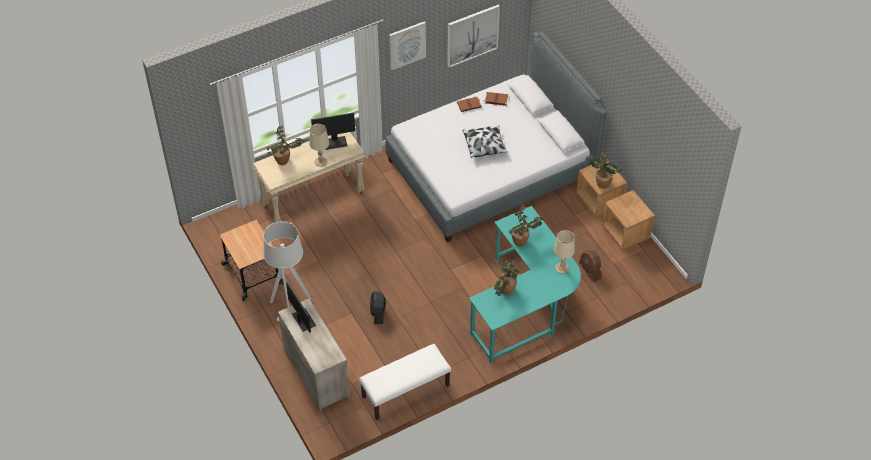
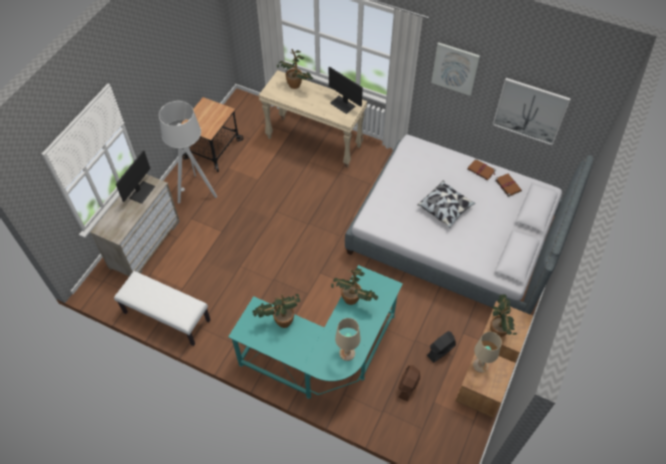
camera: 55 degrees right, 5 degrees up
(320, 162) = (314, 107): beige table lamp -> beige table lamp (480, 365)
(378, 313) = (235, 249): black fan -> black fan (440, 350)

